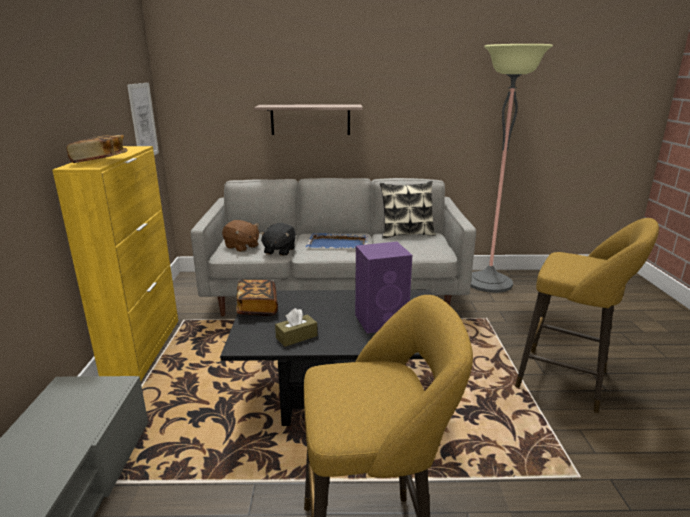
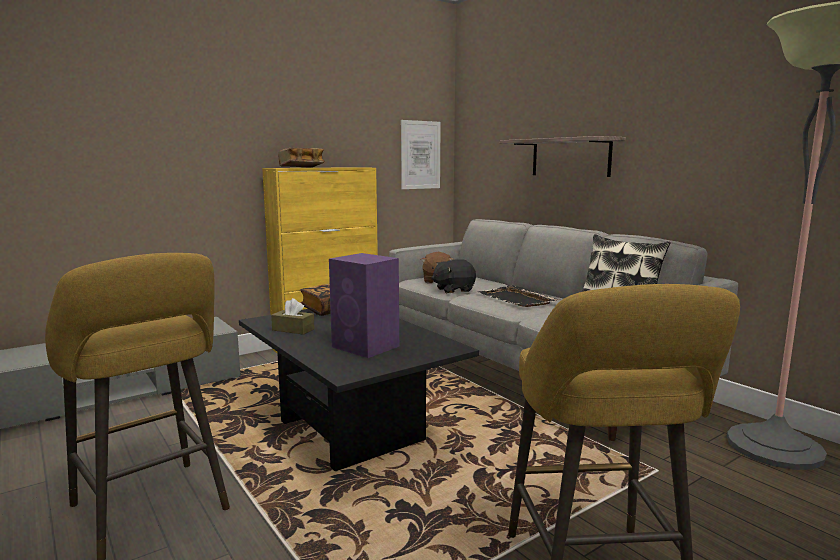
camera: 55 degrees right, 10 degrees down
(338, 243) = (517, 299): blue tray -> black tray

